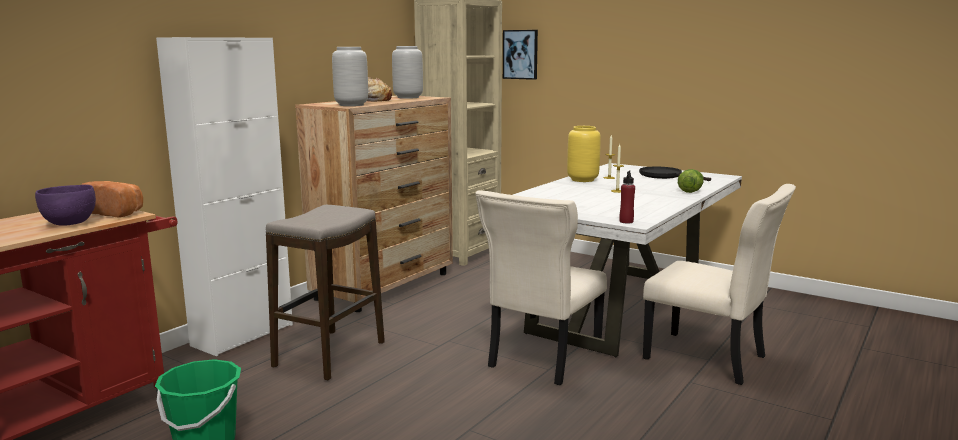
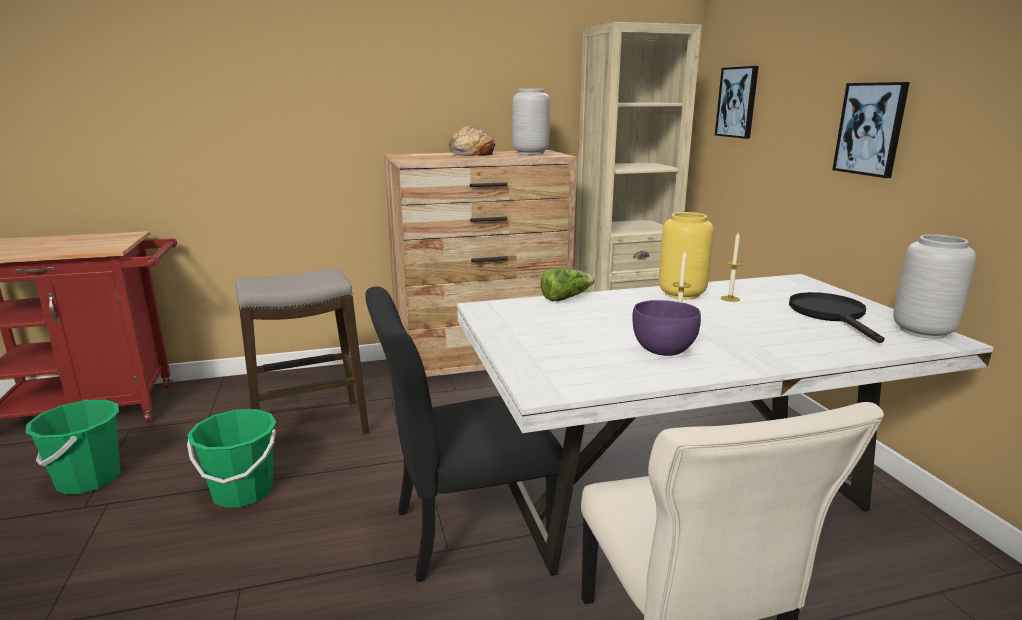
camera: 40 degrees right, 5 degrees up
(70, 224) = (56, 249): purple bowl -> purple bowl (663, 351)
(116, 212) = (112, 244): bread -> none
(243, 335) = (295, 379): white cabinet -> none
(351, 105) = (417, 158): grey vase -> grey vase (921, 331)
(361, 398) = (242, 492): none -> green bucket
(542, 359) = (465, 530): beige chair -> black chair
(626, 221) = (535, 384): red bottle -> none
(637, 69) = (871, 129): none -> picture
(690, 190) = (803, 352): lettuce -> lettuce (565, 298)

